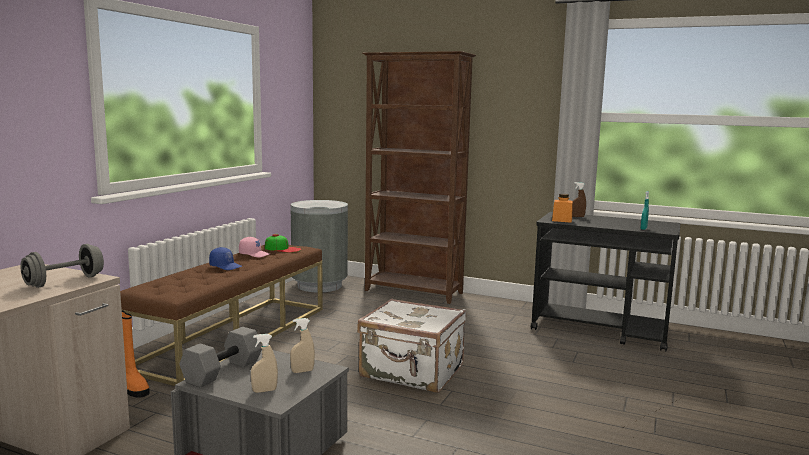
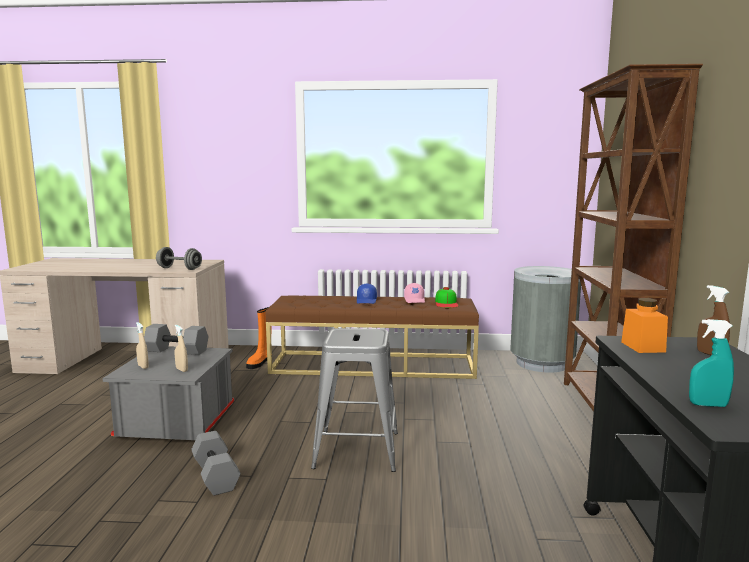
camera: 70 degrees right, 0 degrees up
(412, 372) = (356, 449): white suitcase -> grey stool
(416, 435) = (217, 475): none -> grey dumbbell

